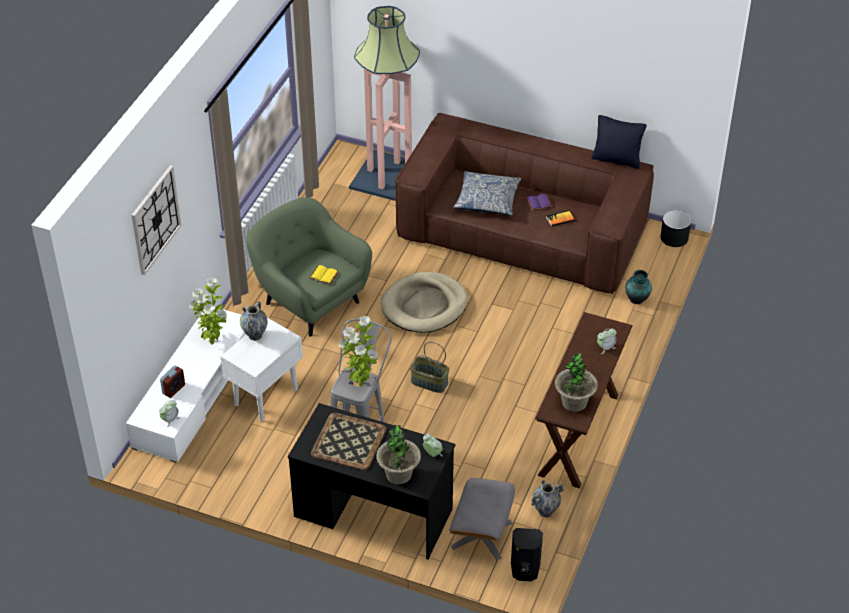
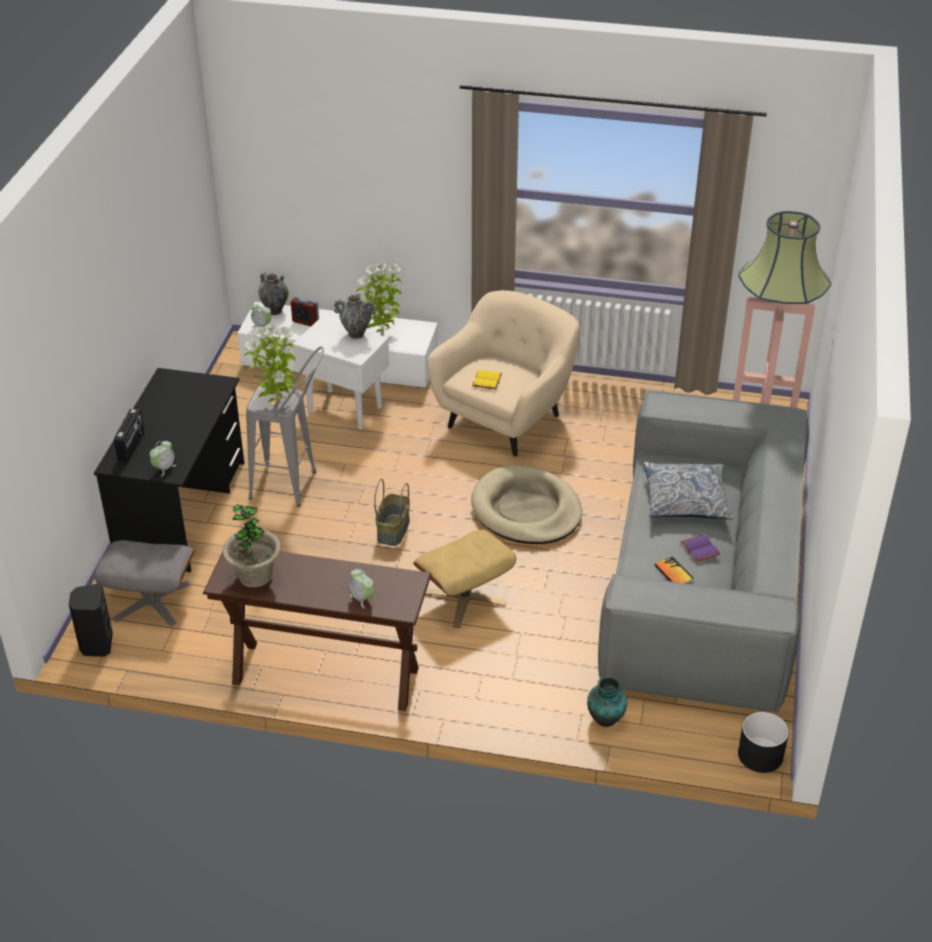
camera: 80 degrees right, 5 degrees down
(155, 220) = (359, 143): wall clock -> none
(310, 301) = (506, 419): green armchair -> beige armchair
(348, 441) = (181, 405): tray -> none
(398, 474) = (132, 447): potted plant -> radio
(513, 351) = (465, 598): none -> beige ottoman
(522, 232) = (702, 585): brown sofa -> grey sofa
(545, 512) = (190, 655): vase -> vase (275, 311)
(616, 159) = (788, 591): black pillow -> none

